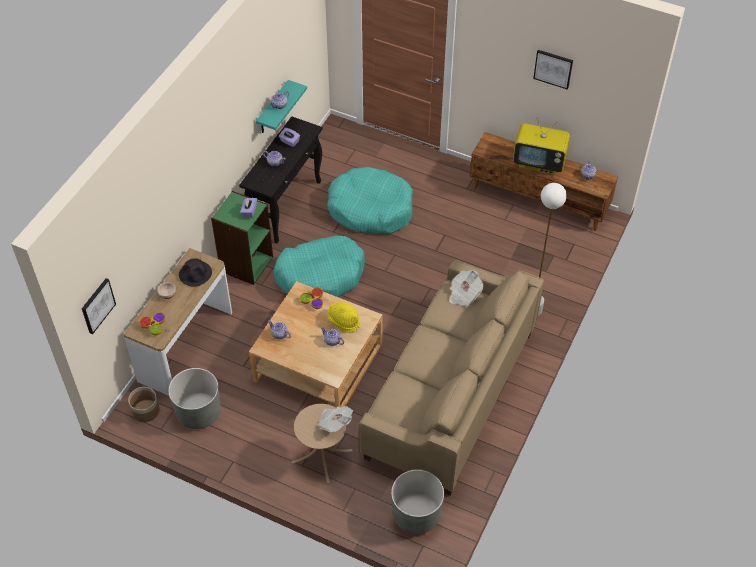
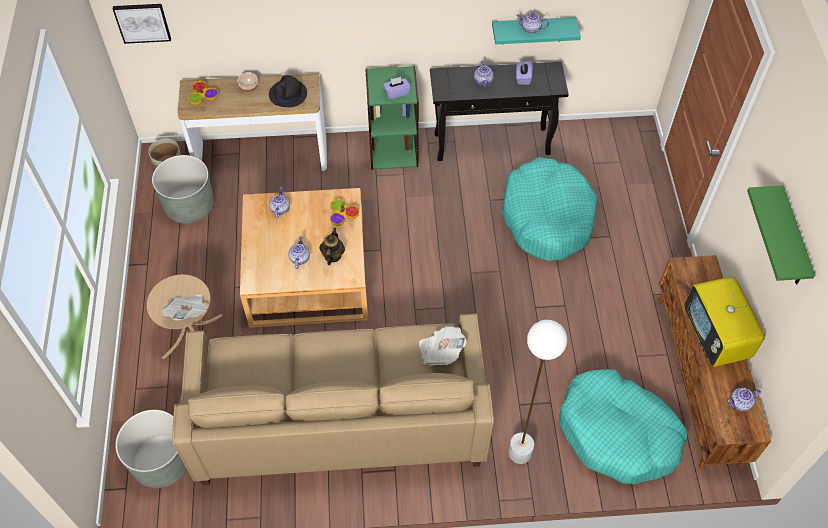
camera: 60 degrees right, 5 degrees up
(321, 275) = (422, 219): turquoise dog bed -> turquoise dog bed (617, 433)
(344, 321) = (332, 256): yellow hat -> teapot
(553, 68) = (792, 240): picture -> green shelf

